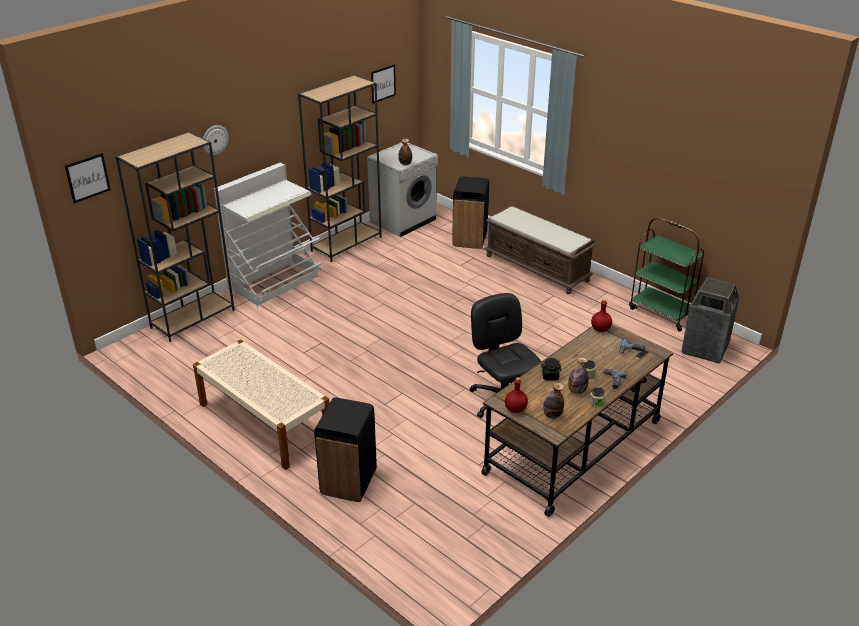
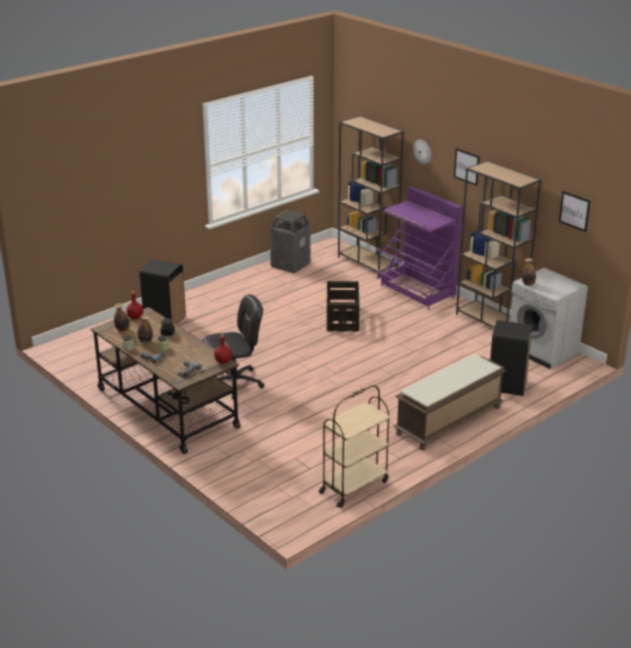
camera: 95 degrees right, 5 degrees down
(87, 178) = (347, 119): picture -> picture (466, 166)
(264, 422) = (236, 292): beige bench -> none
(277, 286) = (415, 292): white shoe rack -> purple shoe rack
(341, 332) = (342, 318): none -> crate
(661, 313) = (355, 487): green cart -> beige cart
(705, 348) = (286, 504): trash can -> trash can (290, 265)

